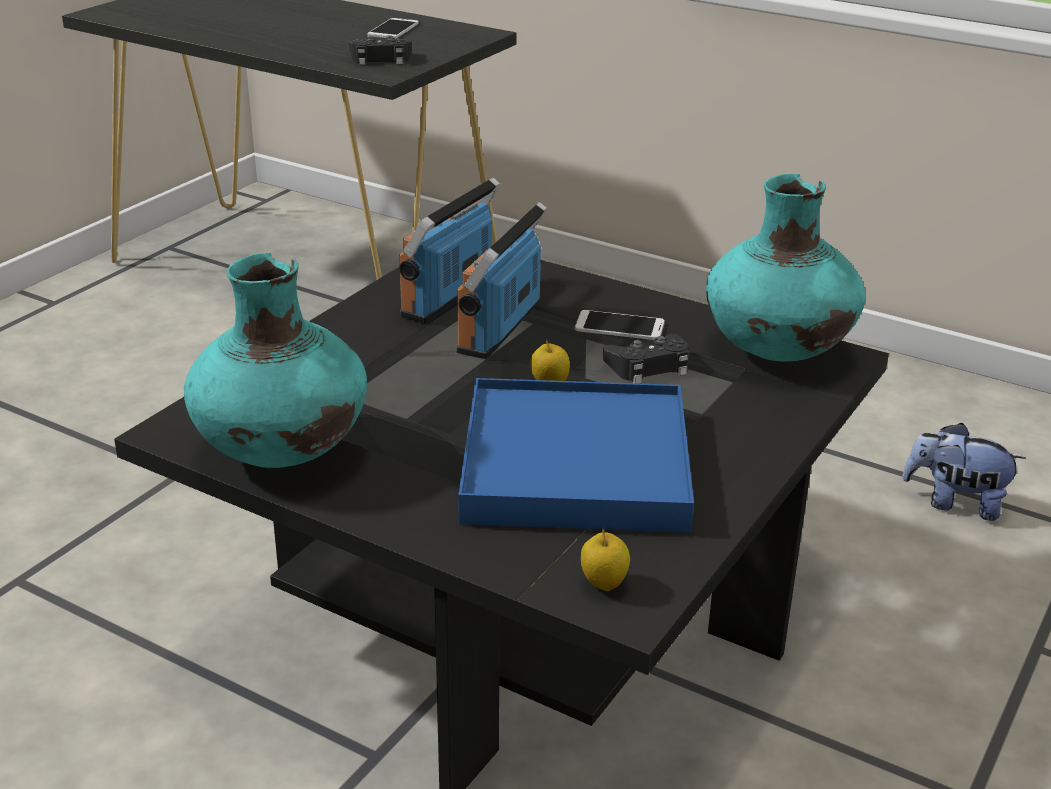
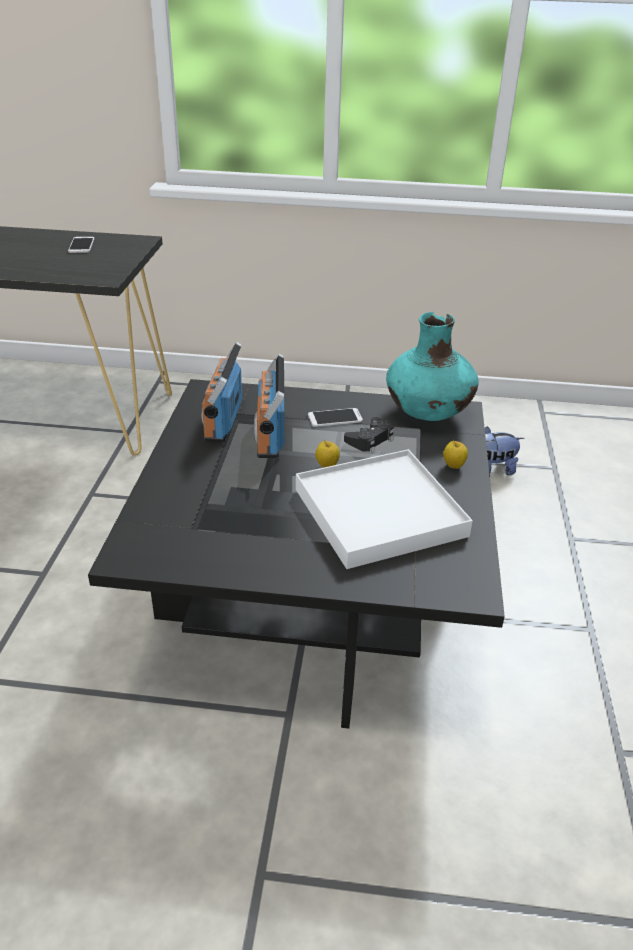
camera: 25 degrees left, 5 degrees up
(283, 452) = (206, 552): turquoise vase -> none
(380, 58) = (92, 268): black game controller -> none
(575, 465) = (379, 512): blue tray -> white tray
(603, 585) = (451, 582): apple -> apple (453, 466)

